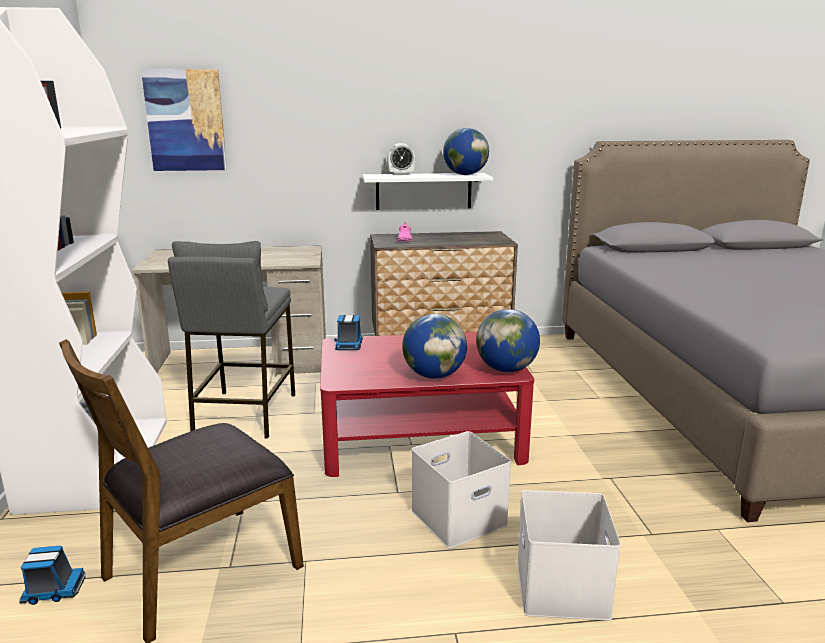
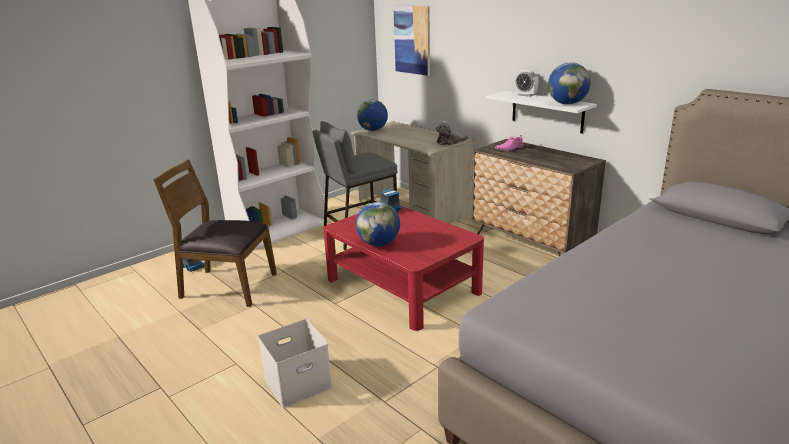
camera: 55 degrees right, 5 degrees up
(304, 252) = (449, 142): none -> plush toy
(459, 516) = (332, 329): white storage box -> none
(506, 369) = (419, 259): globe -> globe (373, 130)

